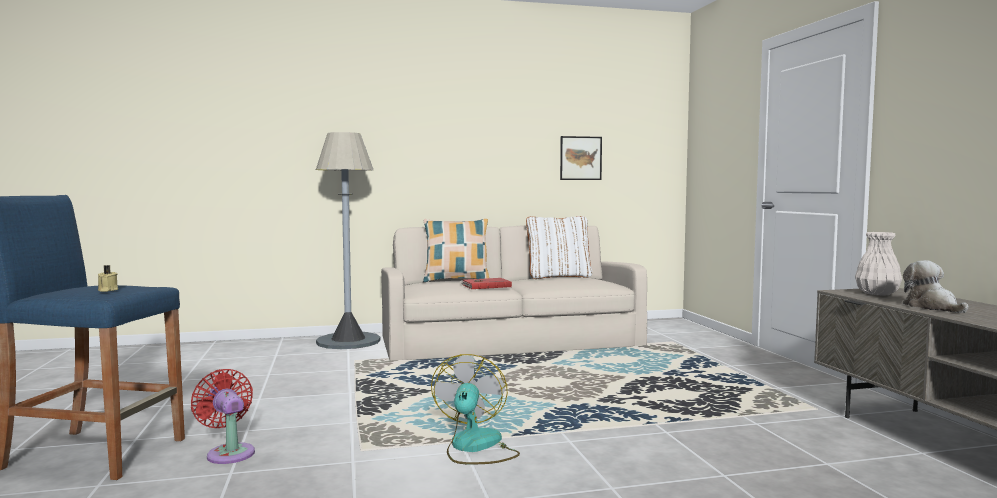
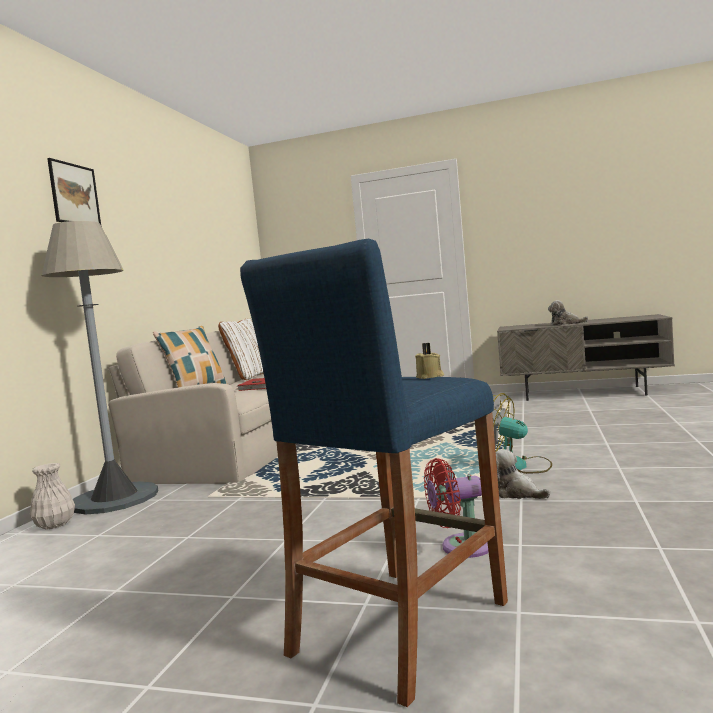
camera: 60 degrees left, 0 degrees up
(374, 457) = (515, 493): none -> plush toy
(580, 158) = (215, 267): picture -> picture (74, 194)
(877, 293) = (518, 327): white vase -> white vase (55, 525)

